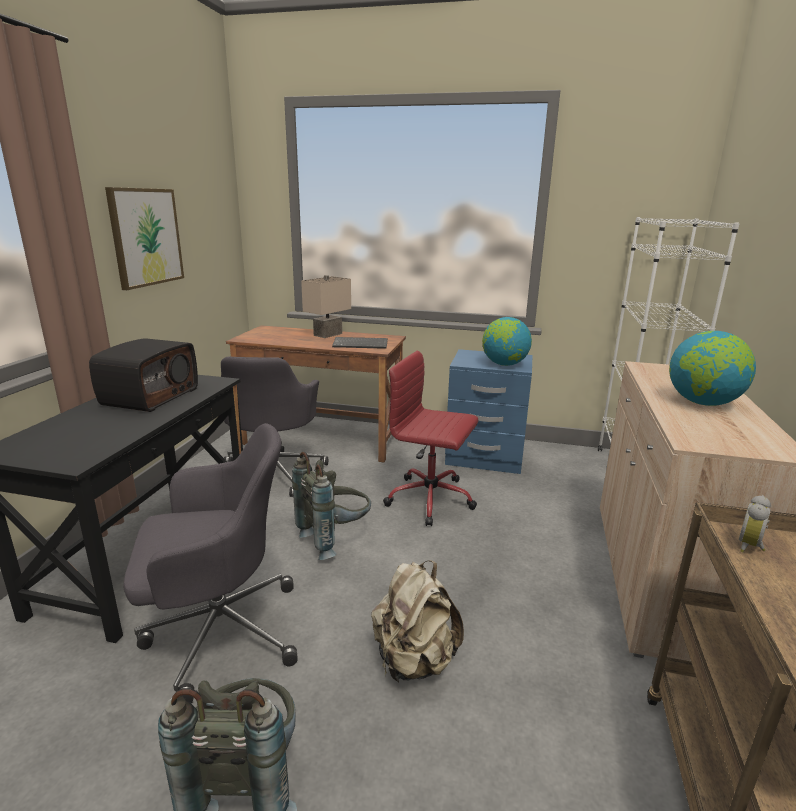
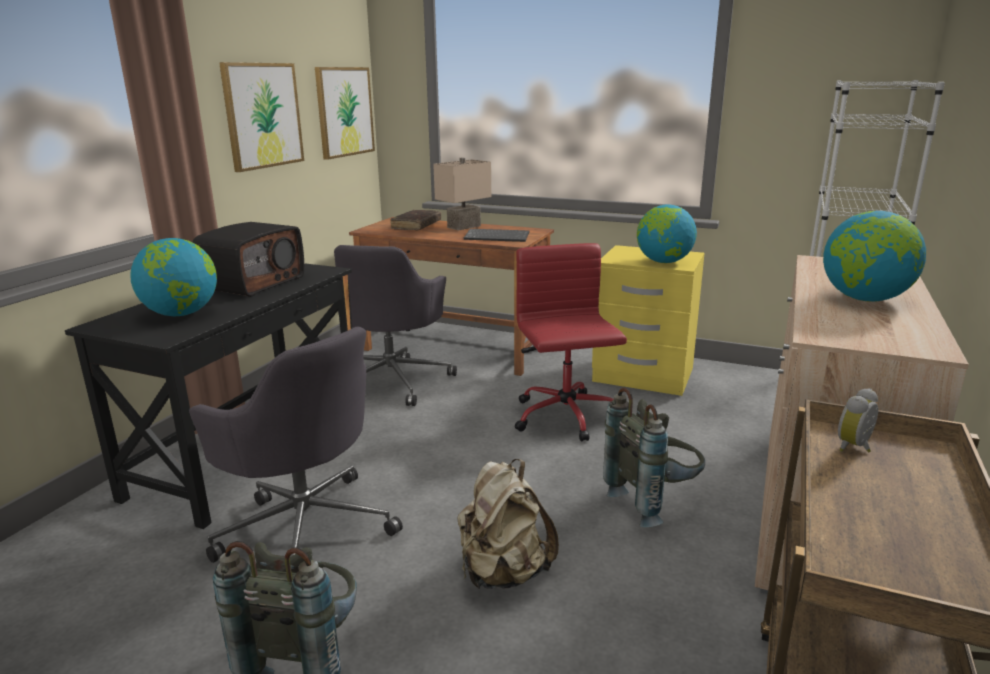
camera: 10 degrees right, 0 degrees up
(84, 434) = (181, 314): none -> globe
(216, 233) = (344, 112): none -> picture
(219, 631) = (306, 527): grey office chair -> grey office chair turned 45 degrees clockwise
(285, 334) = (416, 226): none -> brown book
(335, 539) = (446, 450): grey backpack -> grey backpack (653, 501)
(431, 499) = (566, 417): red office chair -> red office chair turned 45 degrees clockwise
(484, 457) = (642, 376): blue nightstand -> yellow nightstand

